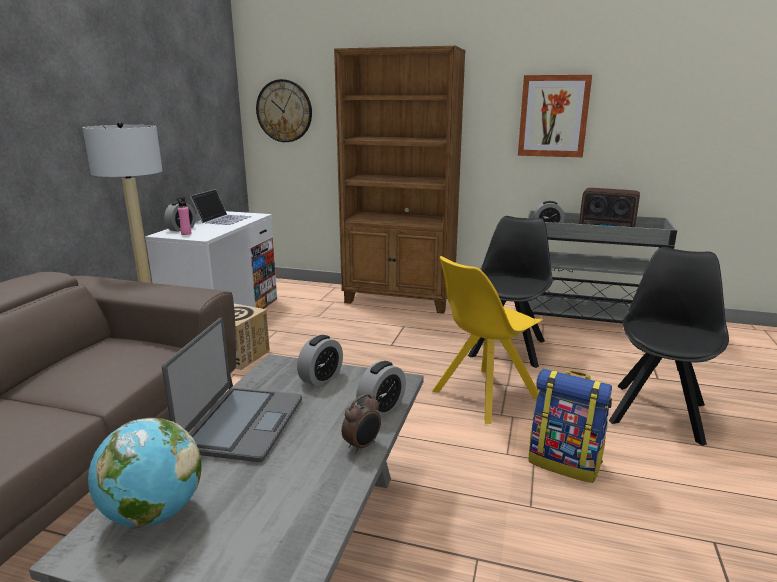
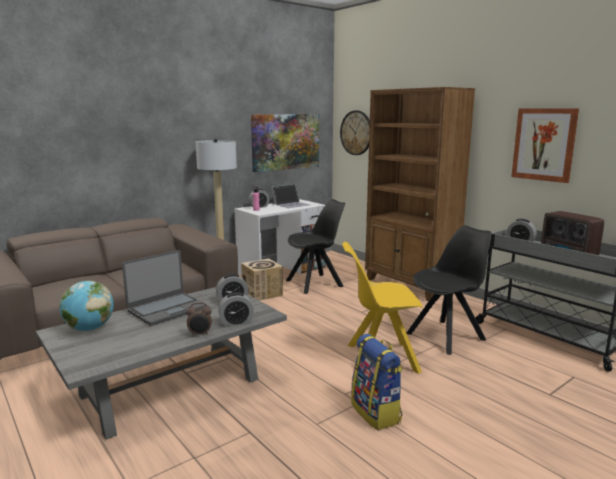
camera: 35 degrees right, 5 degrees down
(193, 126) = (286, 142): none -> picture
(658, 411) = (507, 414): black chair -> black chair (315, 283)

